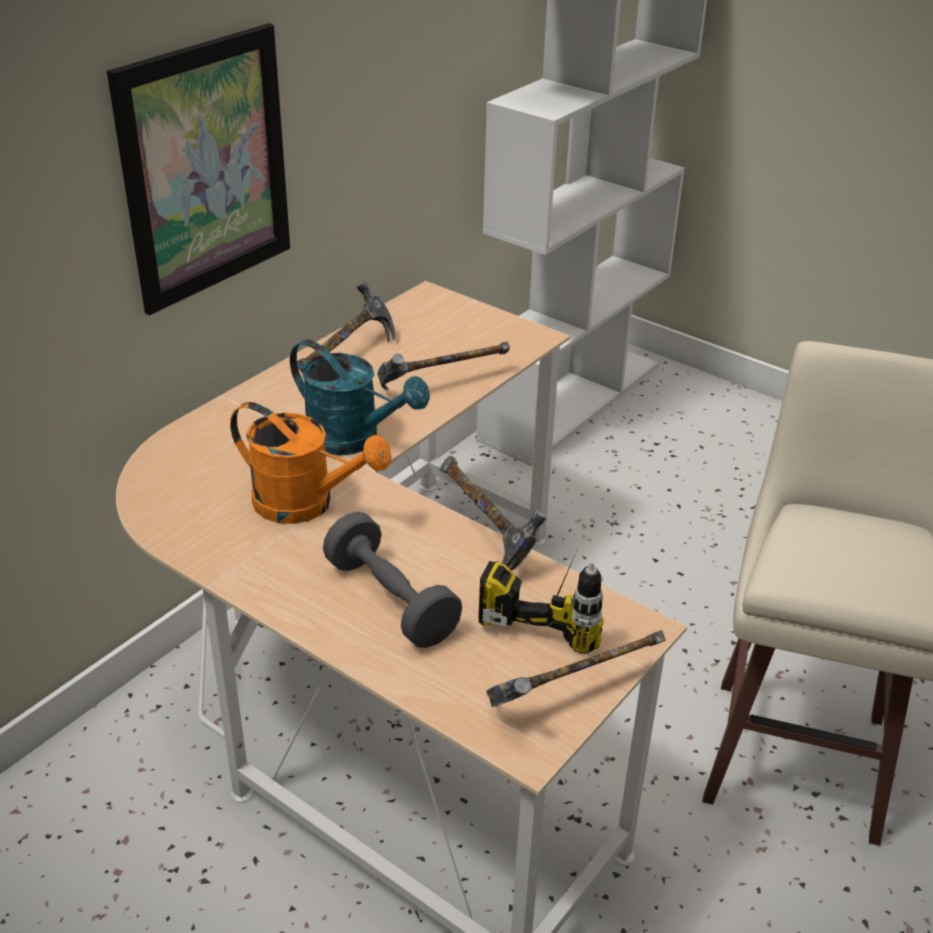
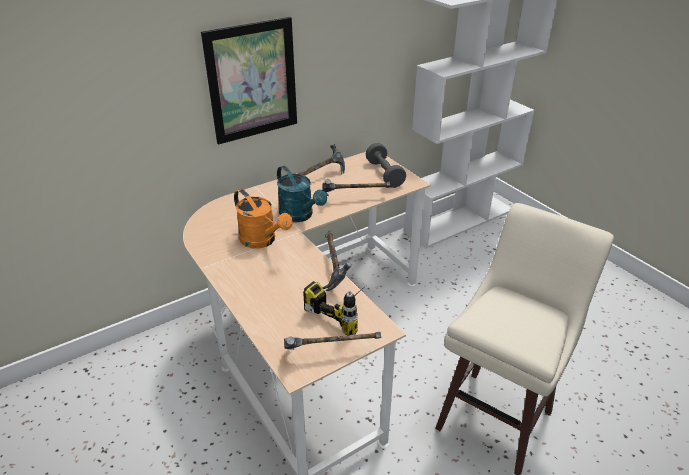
camera: 20 degrees right, 0 degrees up
(391, 600) = (274, 291): grey dumbbell -> grey dumbbell (384, 174)

